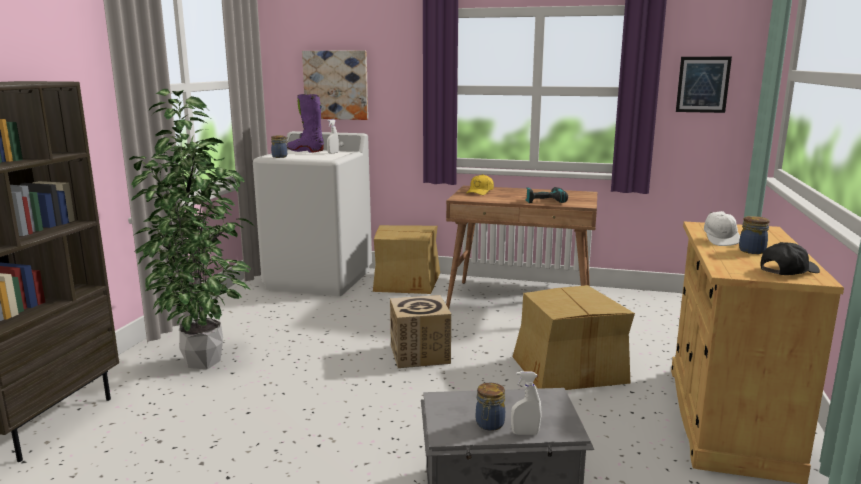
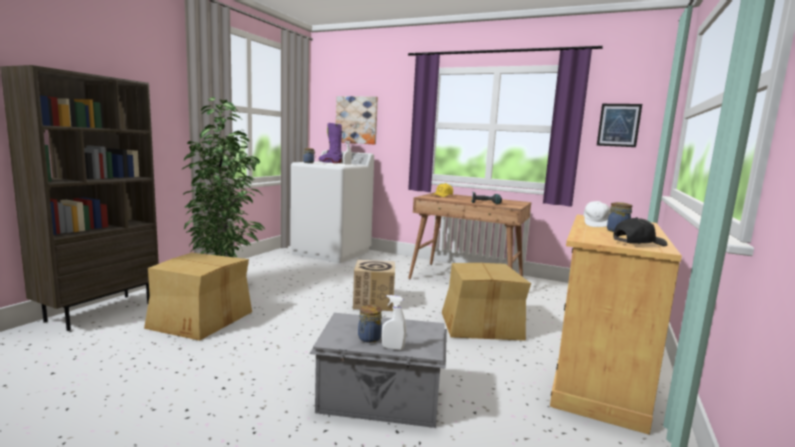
camera: 10 degrees right, 5 degrees down
(406, 282) = (390, 259): cardboard box -> cardboard box (200, 319)

